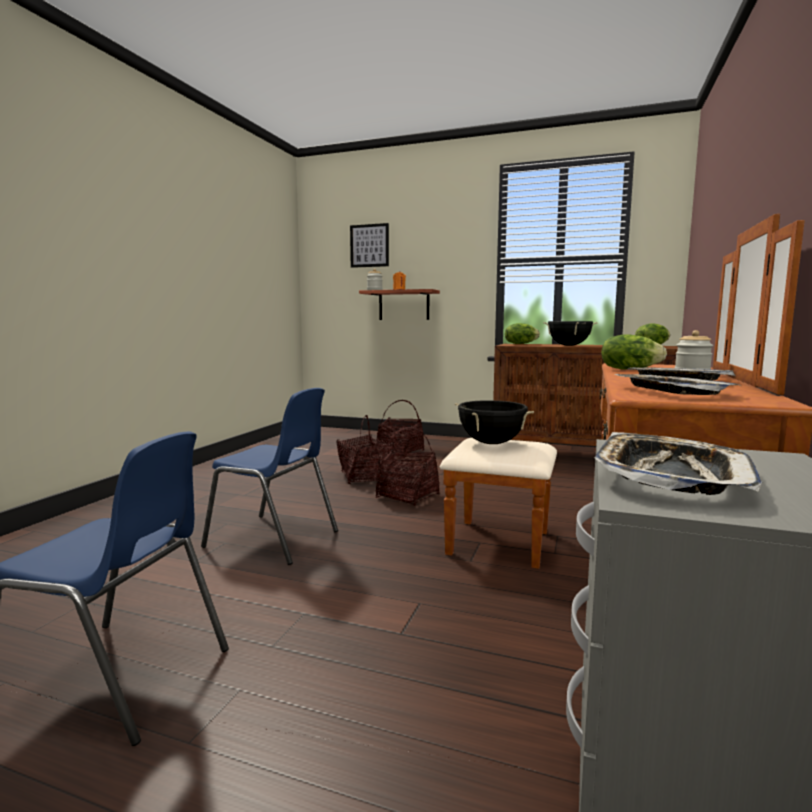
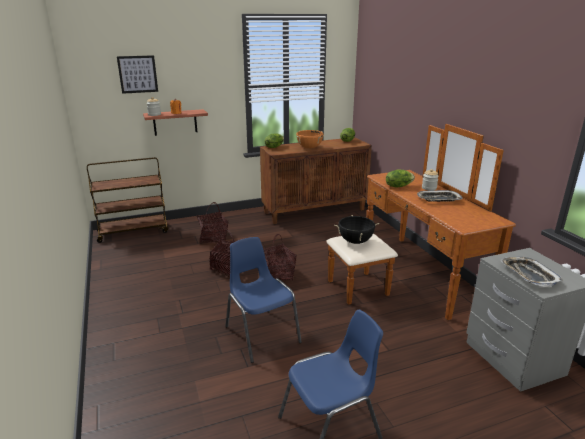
camera: 40 degrees left, 15 degrees up
(274, 539) = (261, 334): blue chair -> blue chair turned 105 degrees counterclockwise
(335, 432) = (134, 231): none -> brown cart
(569, 345) = (309, 148): black cooking pot -> orange cooking pot
(671, 391) = (462, 217): tray -> none

